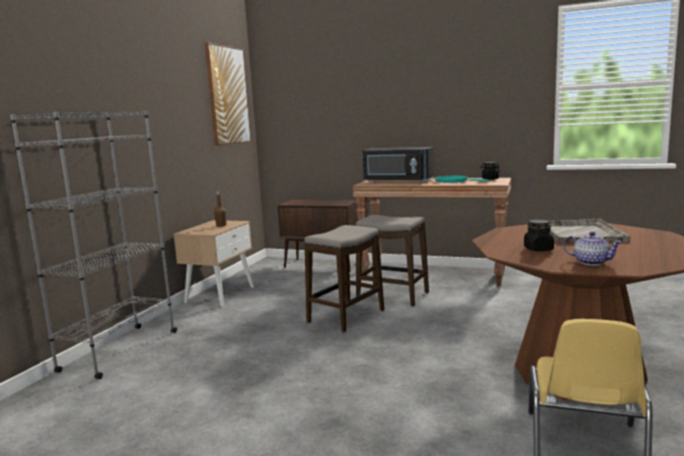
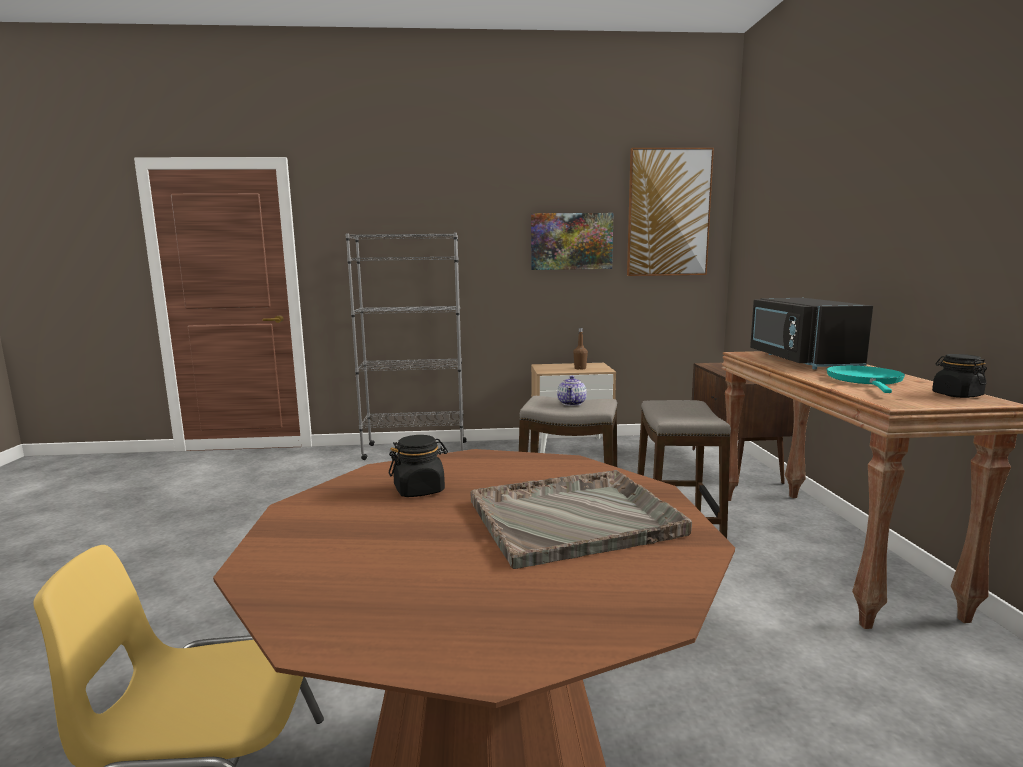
camera: 65 degrees right, 0 degrees up
(182, 118) = (571, 241): none -> picture
(590, 262) = (324, 530): teapot -> teapot (572, 403)

